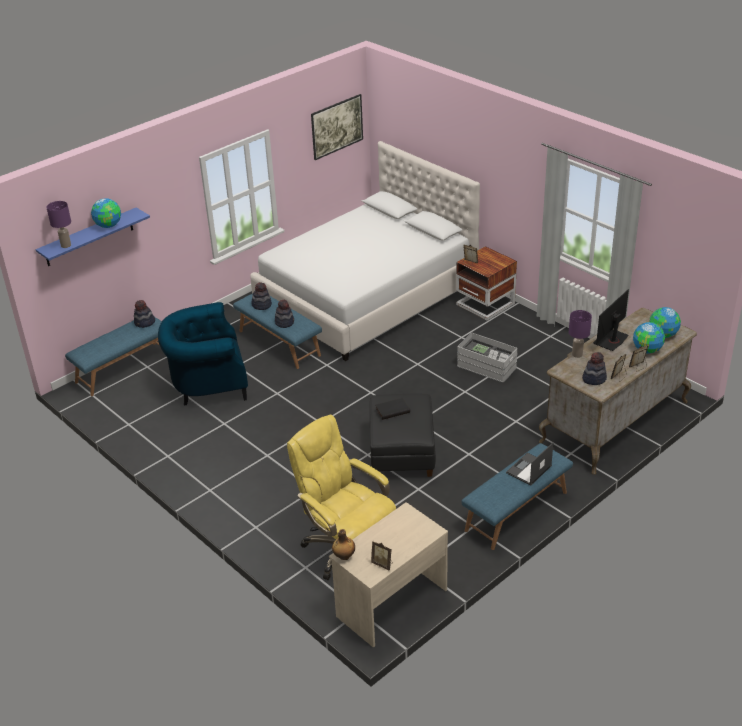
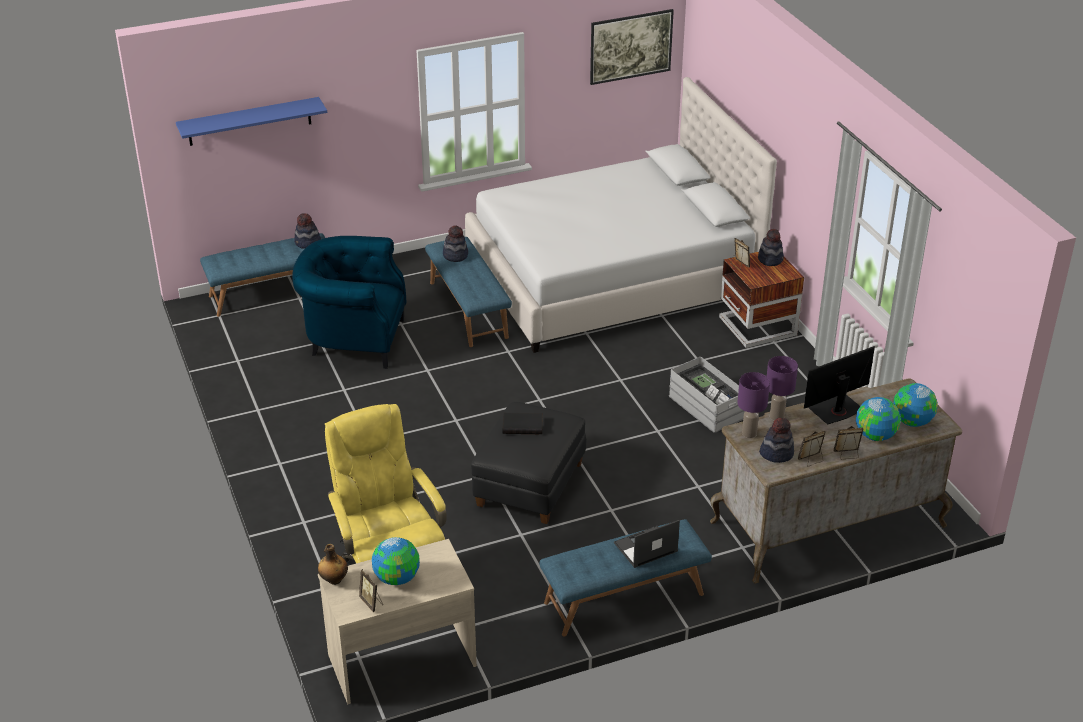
camera: 20 degrees right, 0 degrees up
(66, 245) = (210, 125): purple table lamp -> purple table lamp (749, 433)
(109, 225) = (273, 112): globe -> globe (397, 578)
(284, 322) = (468, 283): hat -> hat (770, 259)

